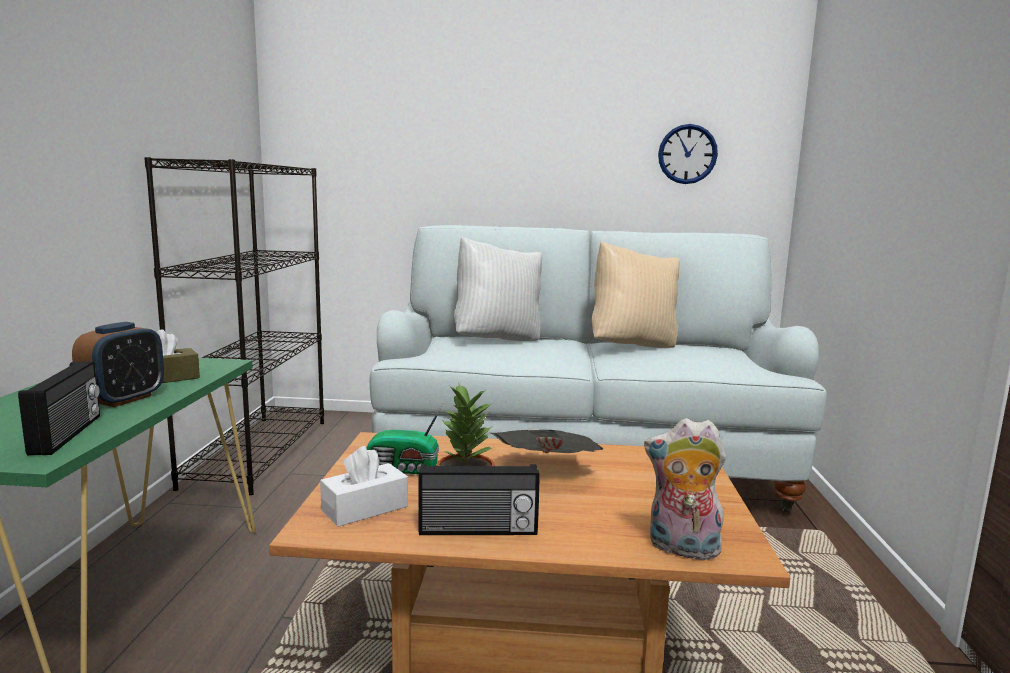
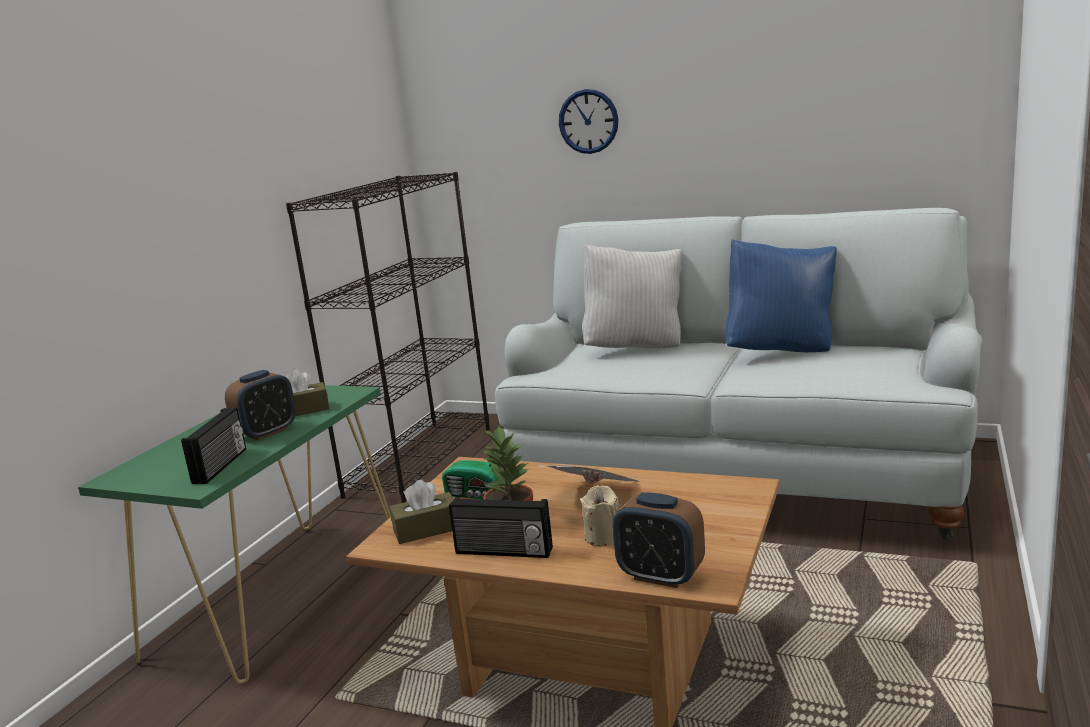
camera: 20 degrees right, 5 degrees up
(365, 508) = (426, 529): white tissue box -> brown tissue box
(583, 509) = (602, 537): none -> beige candle
(633, 346) = (781, 350): beige pillow -> blue pillow
(681, 549) = (661, 576): plush toy -> alarm clock
(687, 154) = (868, 109): wall clock -> wall clock (588, 121)

